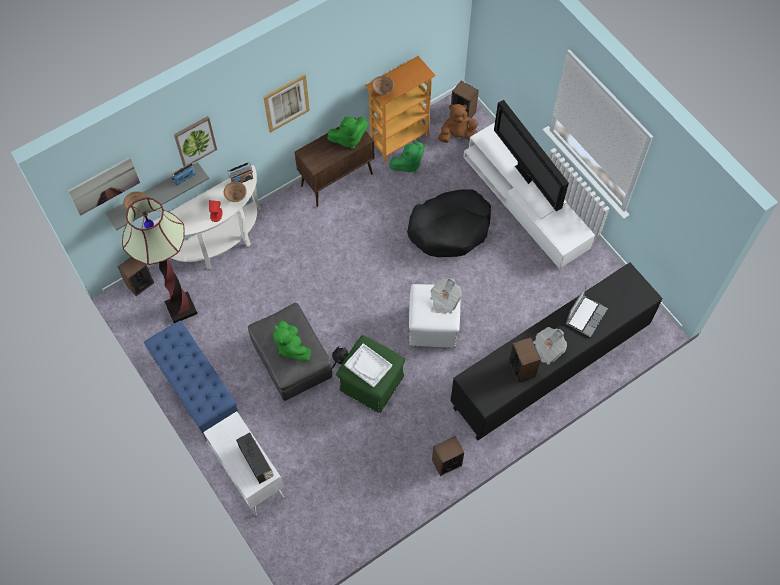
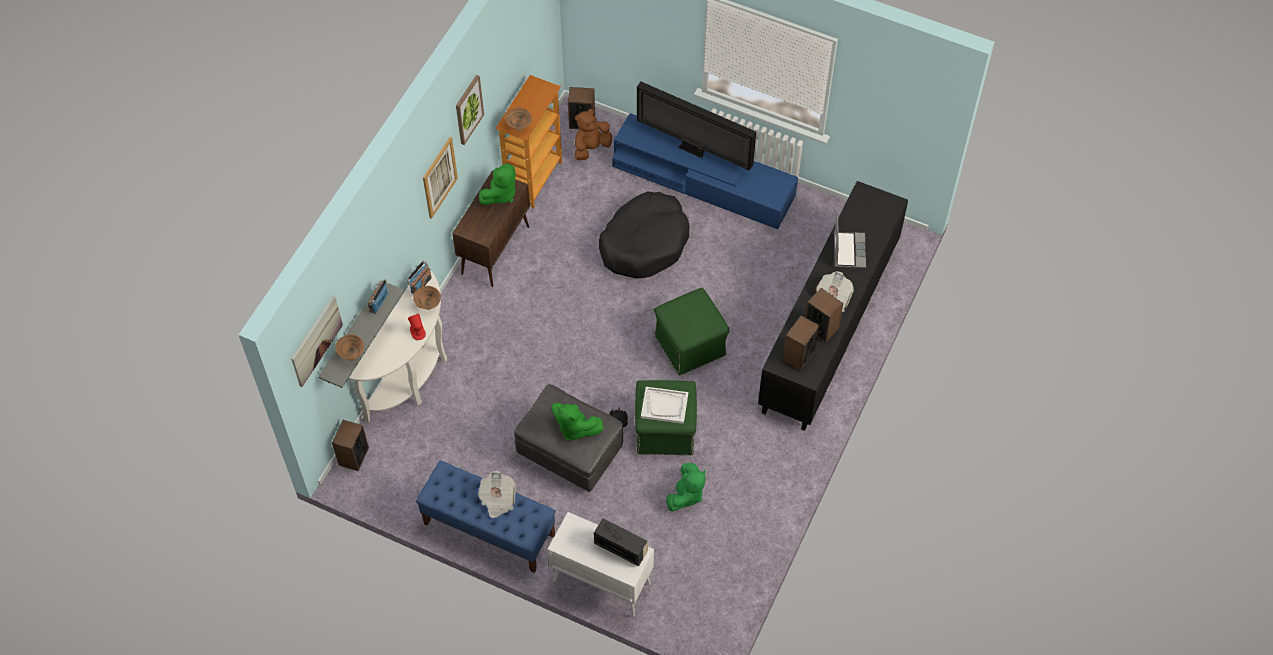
camera: 30 degrees left, 5 degrees down
(181, 308) = (416, 458): floor lamp -> none
(195, 141) = (378, 255): picture -> picture (468, 109)
(408, 164) = (559, 200): green plush toy -> green plush toy (686, 495)
(433, 326) = (690, 345): white ottoman -> green ottoman
(444, 301) = (697, 307): newspaper -> newspaper (497, 499)
(446, 462) = (788, 467): speaker -> speaker (798, 355)
(525, 202) = (702, 181): white tv stand -> blue tv stand

